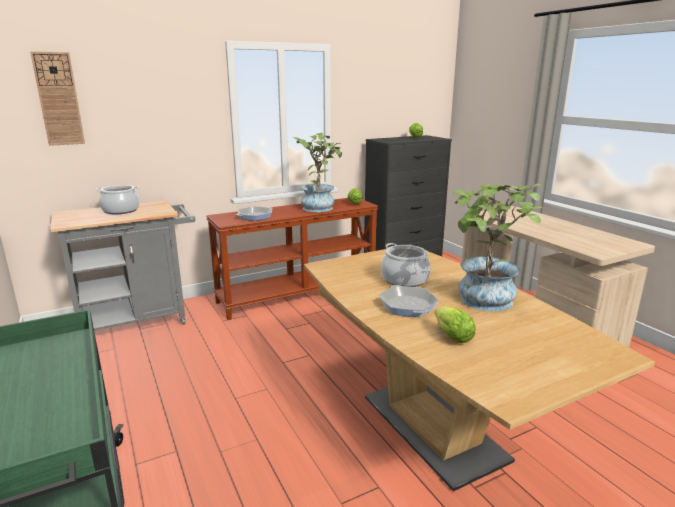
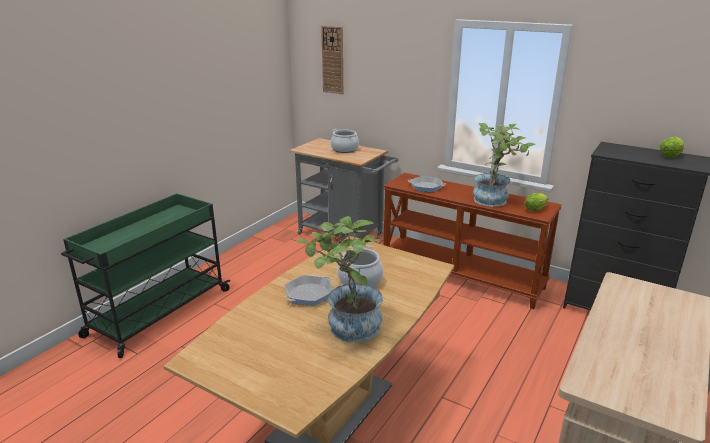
camera: 60 degrees right, 5 degrees up
(450, 336) = (270, 322): lettuce -> none

